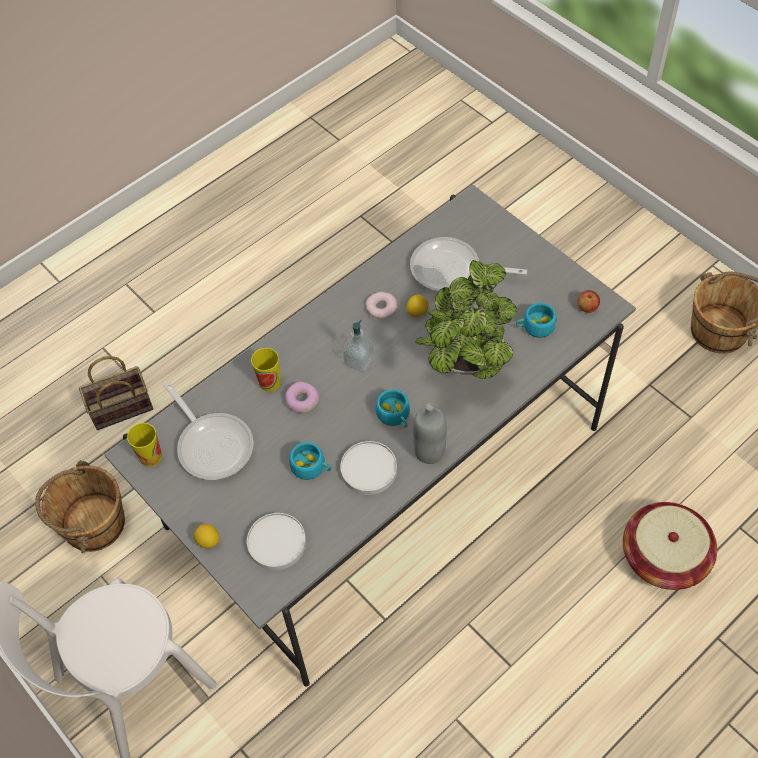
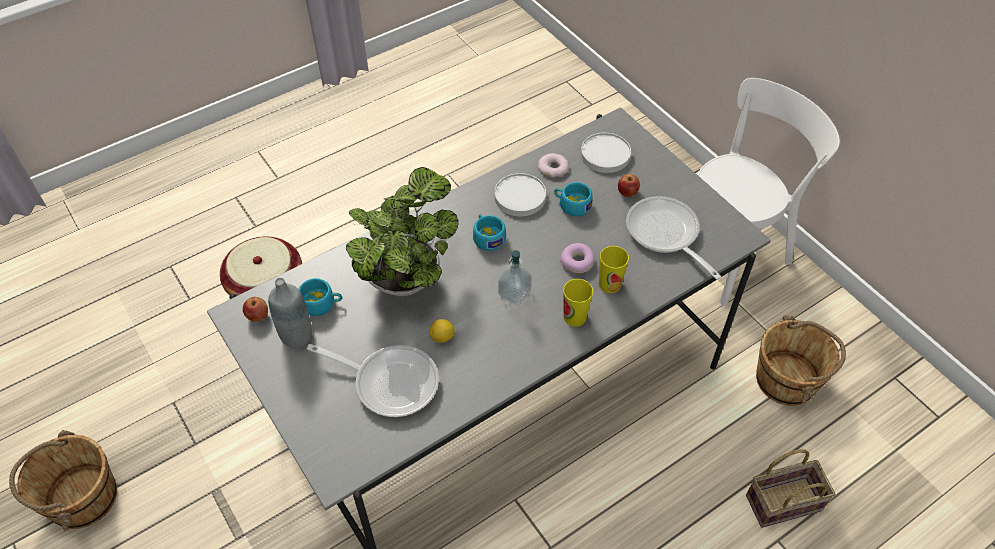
camera: 175 degrees left, 5 degrees down
(150, 456) = (724, 231): cup -> cup (575, 317)
(208, 541) = (664, 162): lemon -> none
(251, 491) = (627, 193): none -> apple
(381, 307) = (481, 348): donut -> donut (553, 168)
(429, 452) = (462, 204): grey bottle -> grey bottle (296, 336)

